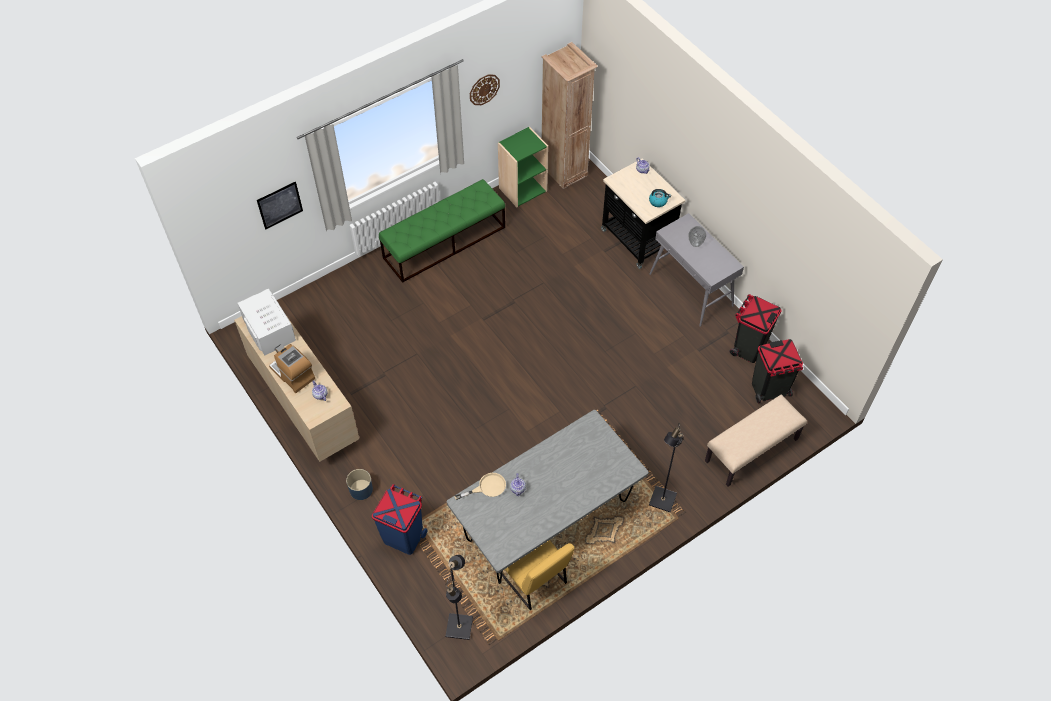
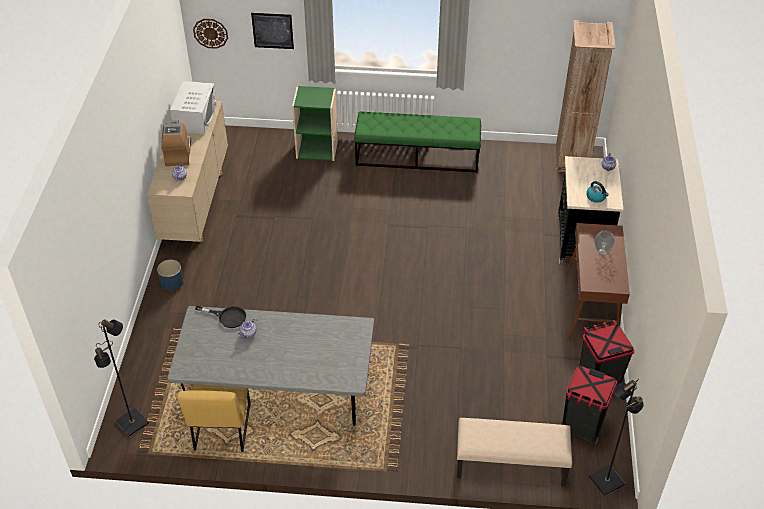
camera: 40 degrees right, 10 degrees down
(403, 537) = (164, 333): blue trash can -> none
(484, 89) = (503, 24): wall clock -> wall clock (210, 33)
(487, 487) = (227, 317): beige frying pan -> black frying pan
(523, 189) = (522, 154): green bookcase -> green bookcase (317, 149)
(662, 499) = (389, 447): black floor lamp -> black floor lamp (607, 480)
(691, 290) = (591, 307): grey console table -> brown console table

